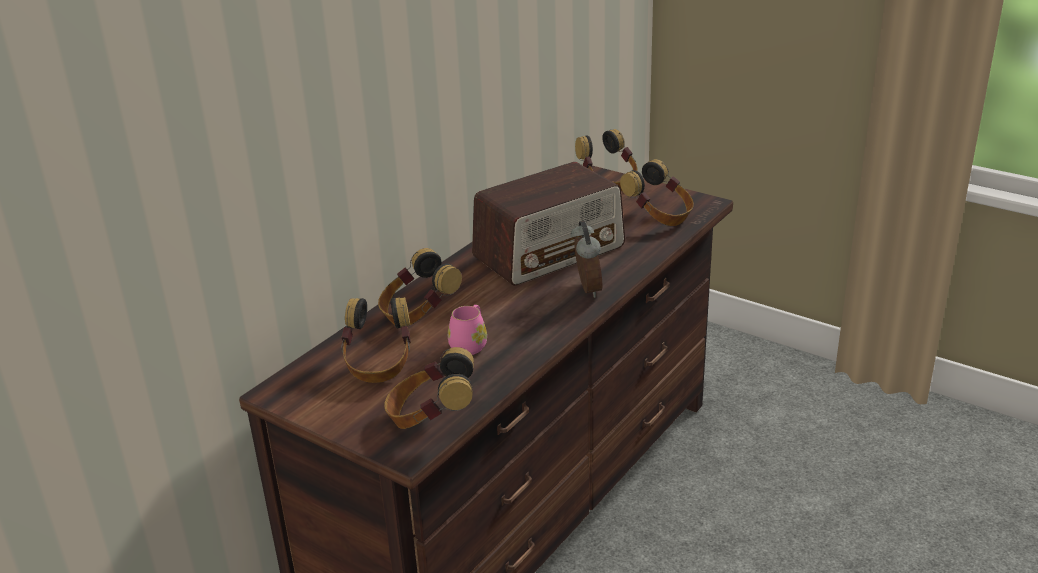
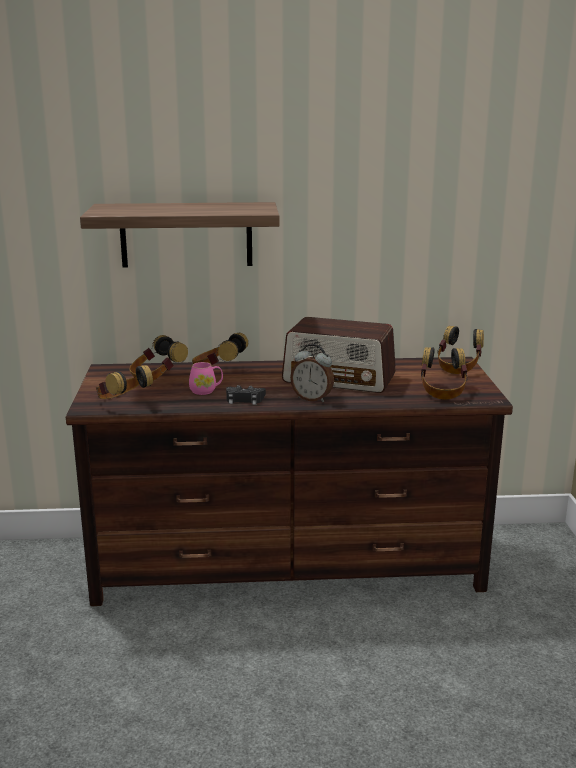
camera: 50 degrees right, 10 degrees down
(319, 138) = (186, 235): none -> shelf
(532, 329) = (244, 399): none -> black game controller
(586, 289) = (312, 399): alarm clock -> alarm clock turned 75 degrees clockwise

